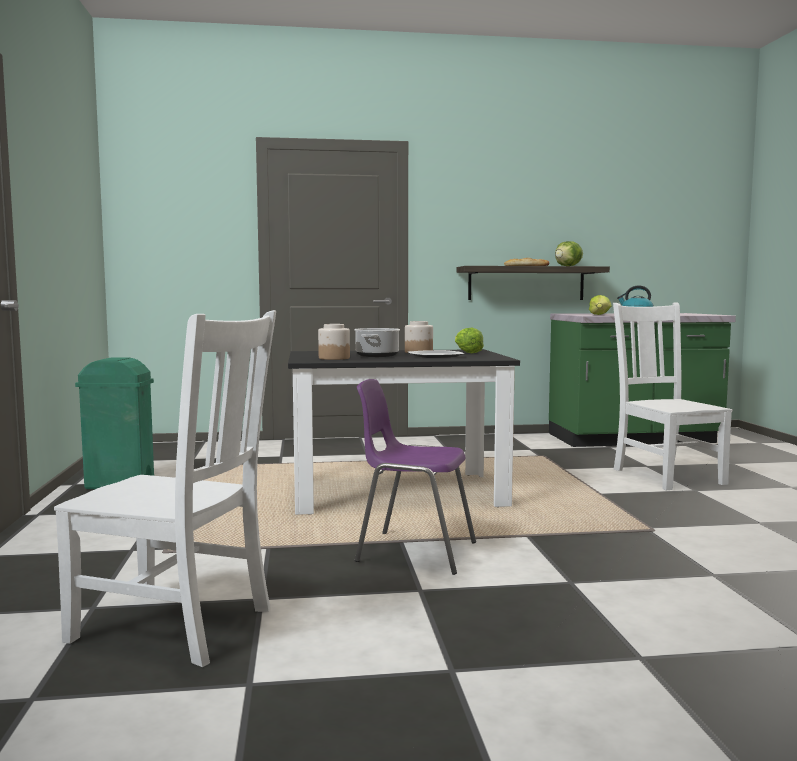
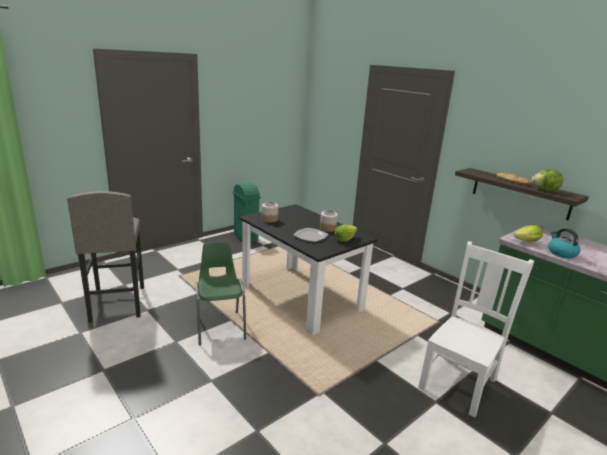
camera: 55 degrees right, 15 degrees up
(177, 626) = (117, 304): white chair -> grey stool
(377, 355) = (295, 224): cooking pot -> none
(414, 552) = (220, 326): purple chair -> green chair

